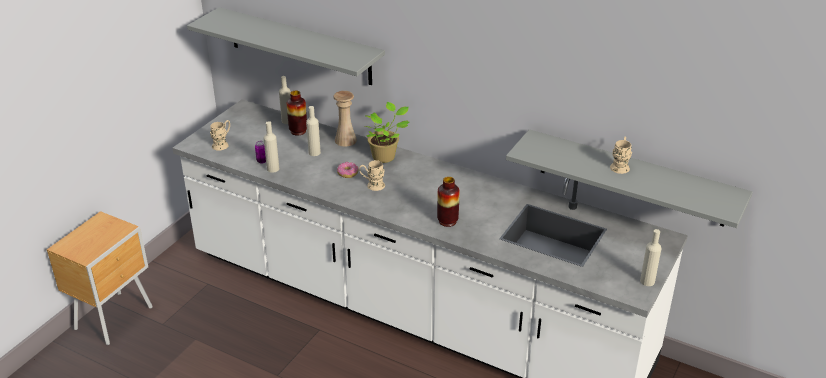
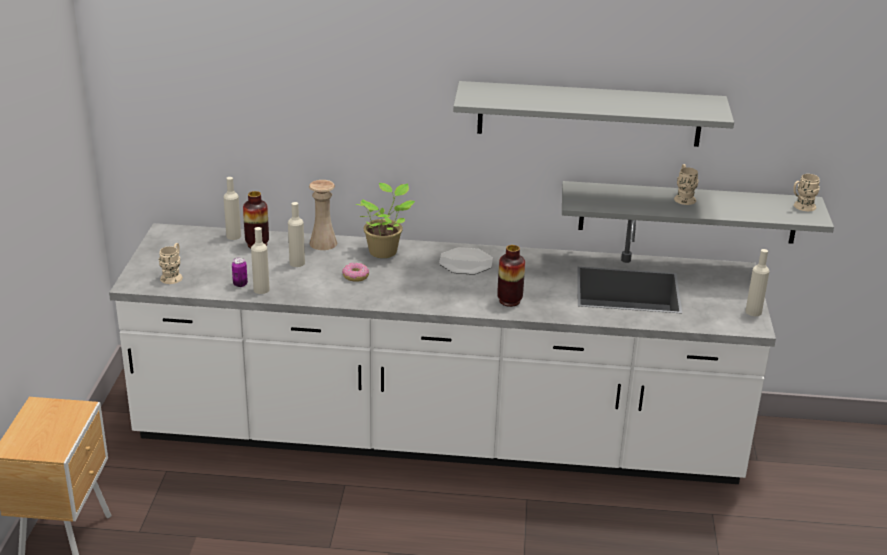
camera: 25 degrees left, 5 degrees down
(299, 46) = (244, 136): grey shelf -> grey shelf (589, 114)
(372, 185) = (395, 283): beige mug -> beige mug (801, 207)
(439, 180) = (466, 263): none -> plate

